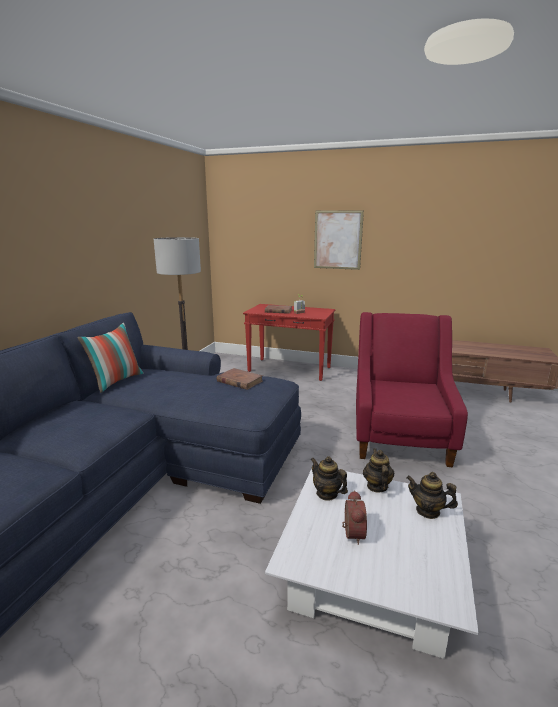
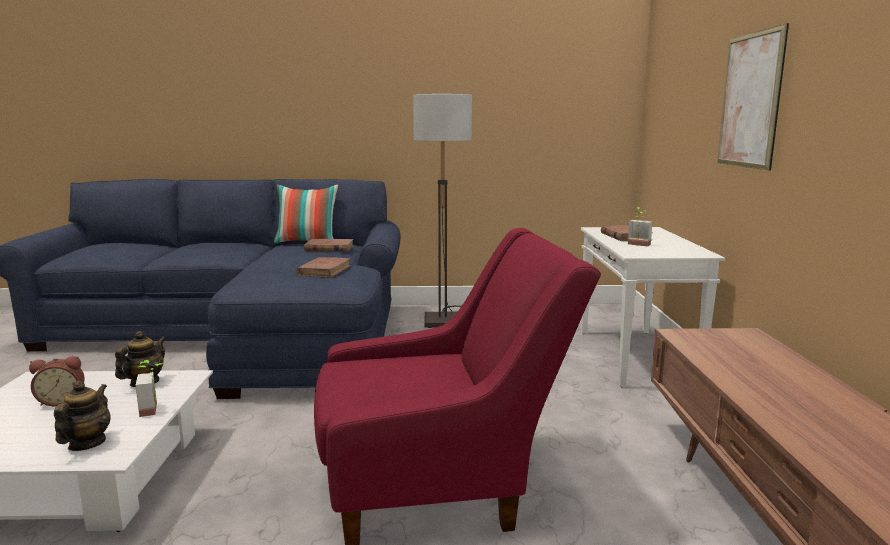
camera: 70 degrees right, 5 degrees down
(161, 375) = (329, 248): none -> brown book
(290, 369) = (636, 357): red console table -> white console table
(377, 486) = (155, 408): teapot -> potted plant

